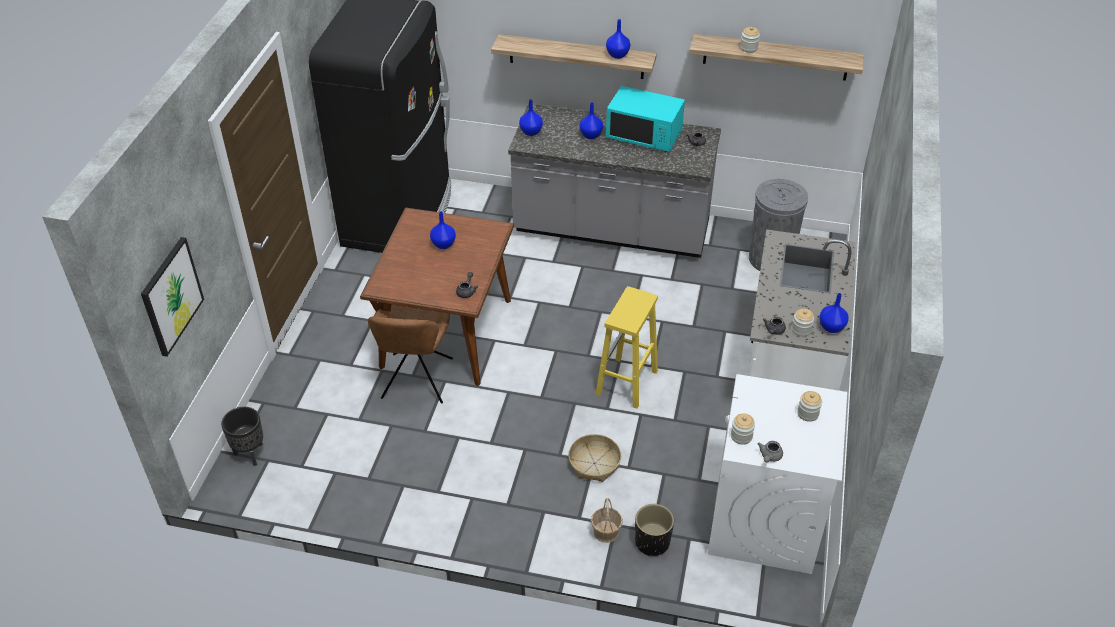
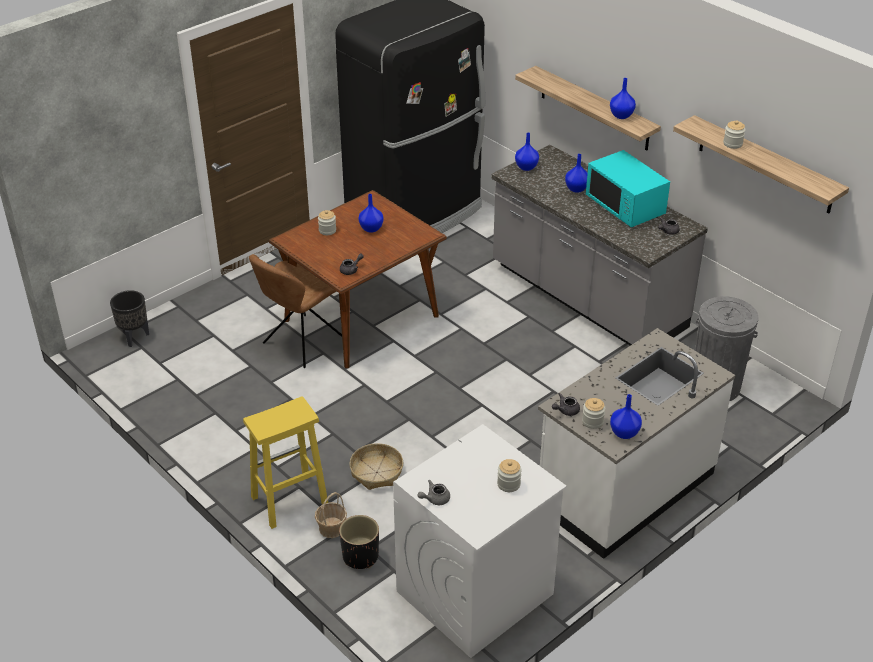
camera: 35 degrees right, 5 degrees down
(171, 296) = (84, 161): picture -> none
(626, 383) = (469, 425): yellow stool -> yellow stool (288, 501)
(741, 436) = (429, 472): jar -> jar (327, 230)

